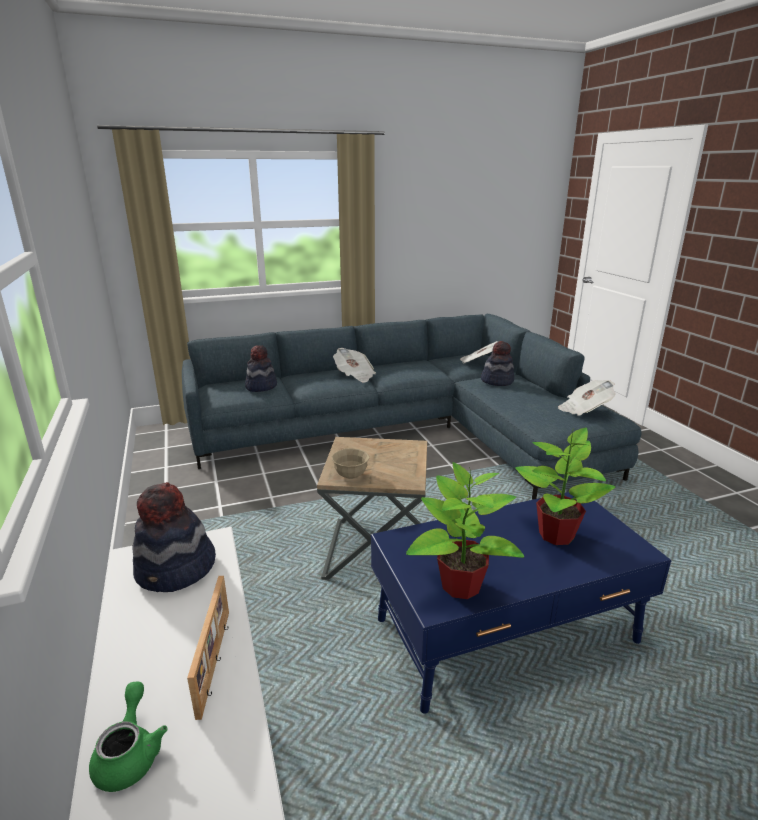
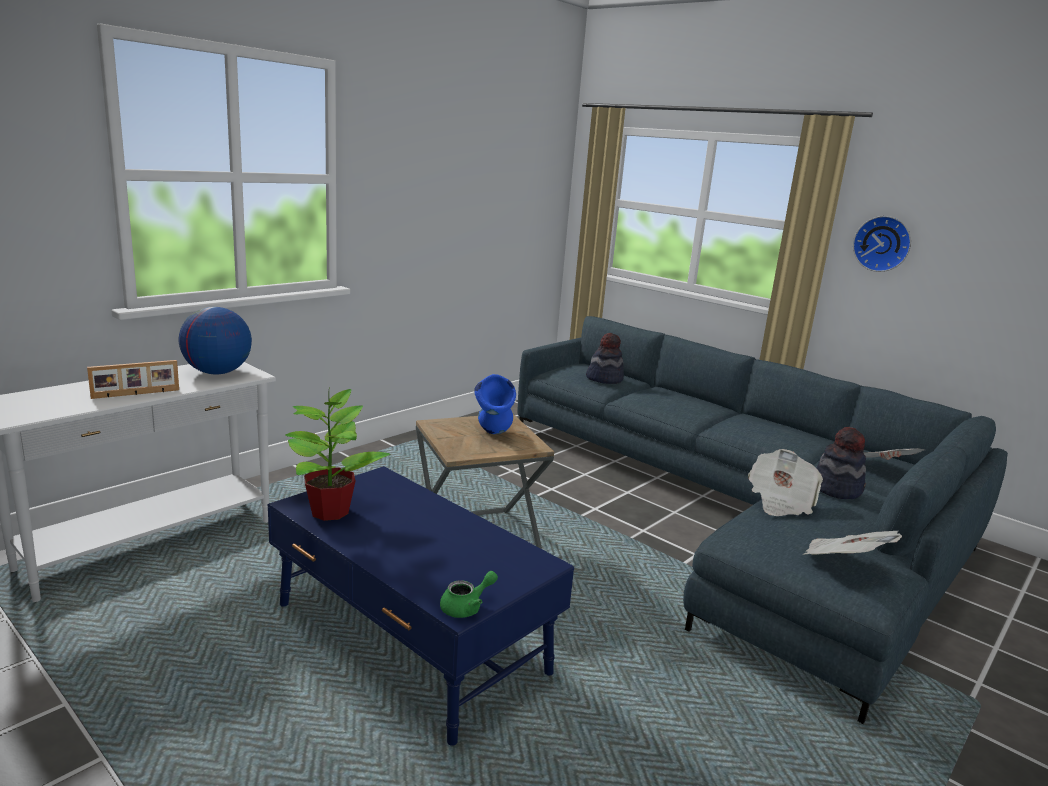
camera: 60 degrees right, 5 degrees down
(130, 753) = (68, 390): green teapot -> green teapot (466, 607)
(176, 570) = (217, 372): hat -> globe
(350, 475) = (443, 429): beige bowl -> none
(355, 376) = (702, 410): newspaper -> newspaper (780, 501)
(382, 456) = (493, 436): none -> blue vase
(398, 224) = (882, 243): none -> wall clock
(556, 534) = (452, 553): potted plant -> none

